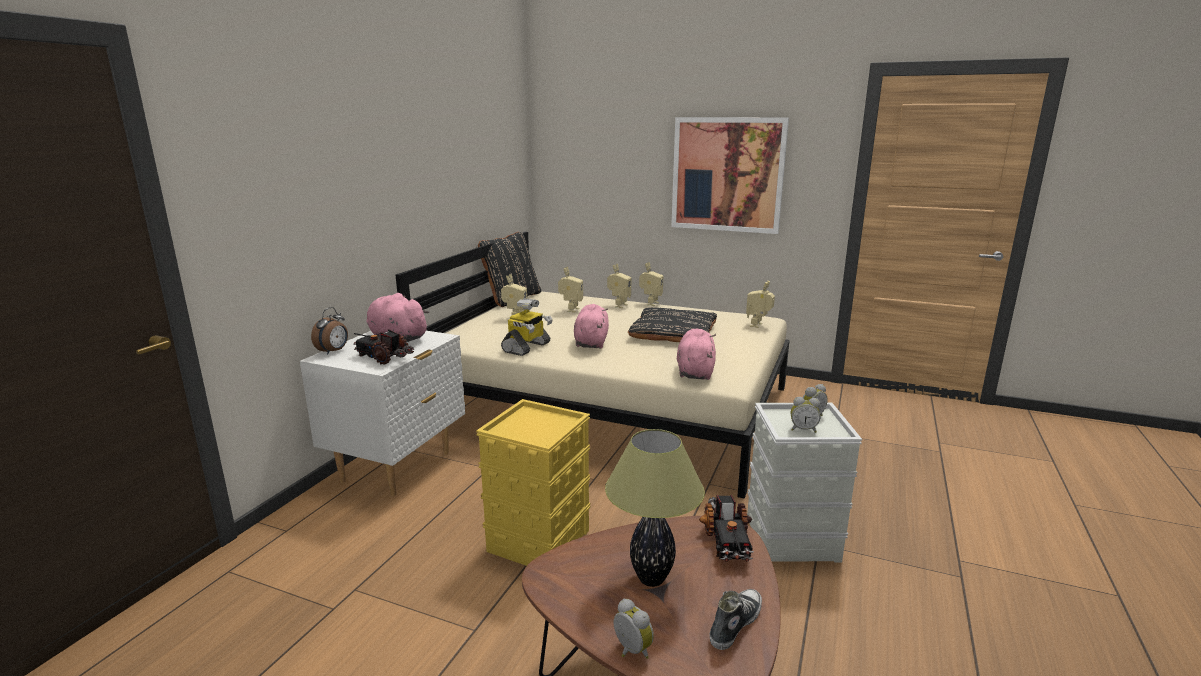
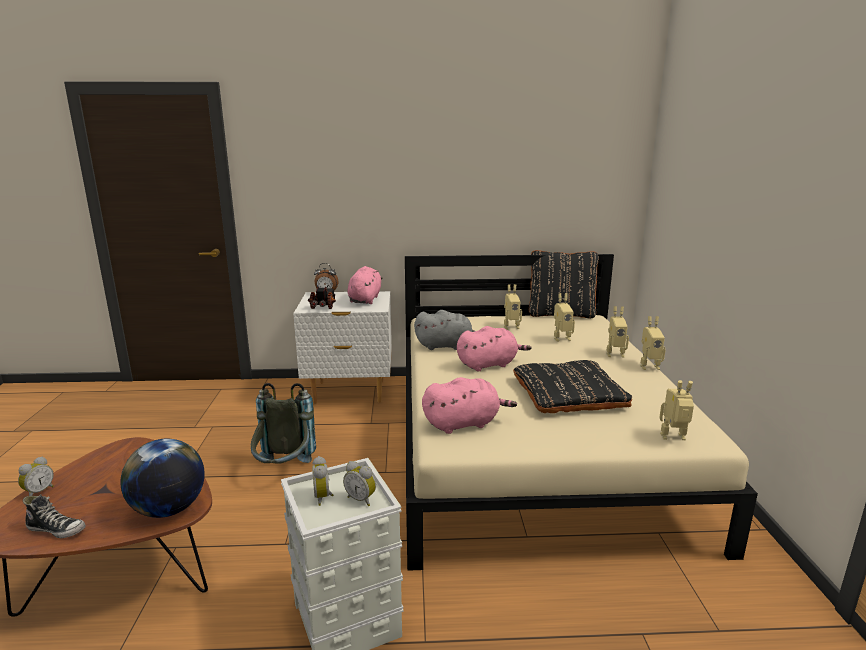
camera: 65 degrees right, 0 degrees up
(527, 347) = (446, 346): toy robot -> grey plush toy
(538, 540) = (284, 471): yellow storage box -> grey backpack
(652, 578) = (118, 484): table lamp -> none
(726, 541) = (169, 509): toy truck -> globe
(727, 175) = (779, 224): picture -> none

